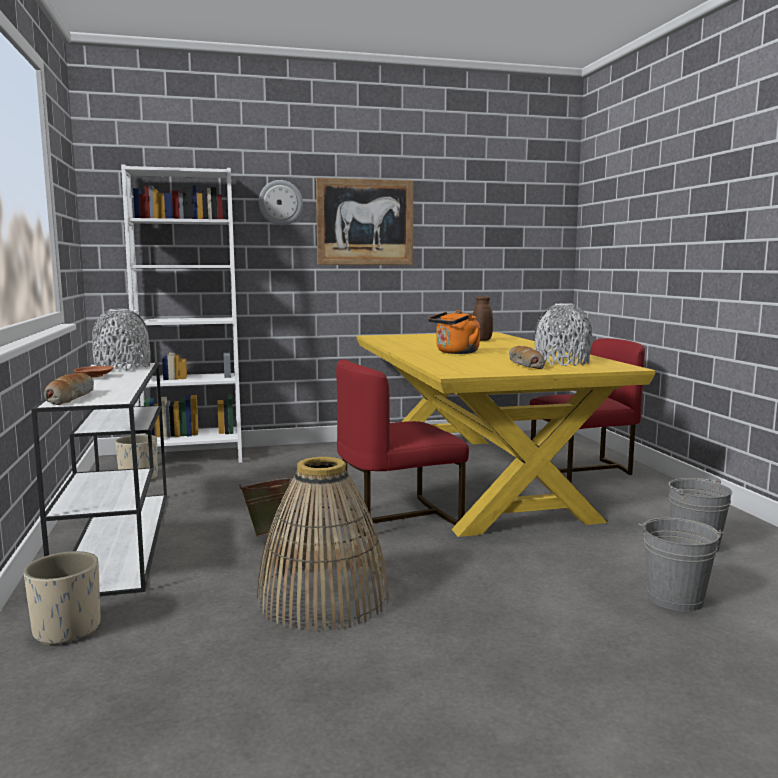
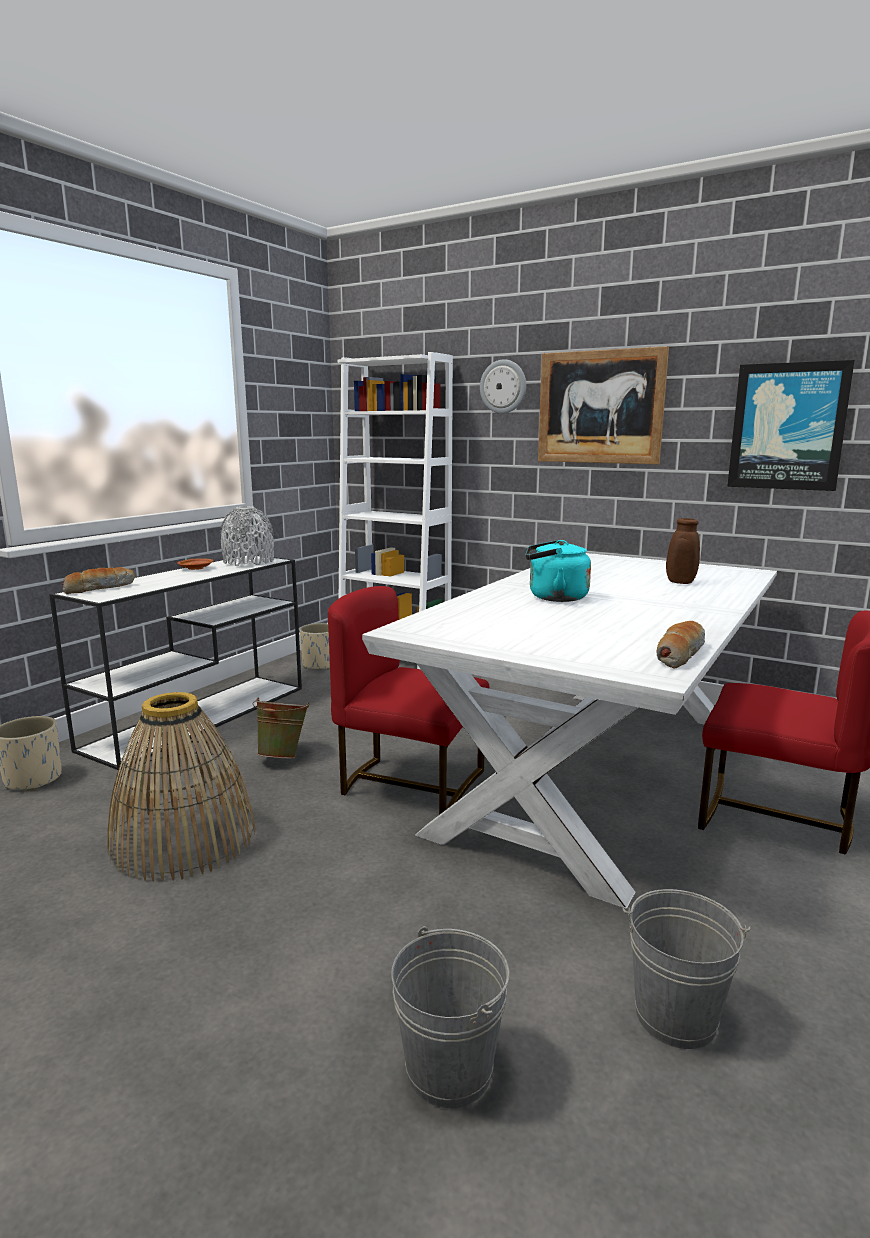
camera: 45 degrees right, 5 degrees up
(455, 352) = (554, 597): orange kettle -> turquoise kettle
(474, 478) = (596, 770): yellow dining table -> white dining table
(489, 238) = (787, 427): none -> picture
(524, 365) = (539, 636): bread -> bread (679, 654)
(561, 362) = (608, 643): grey vase -> none

